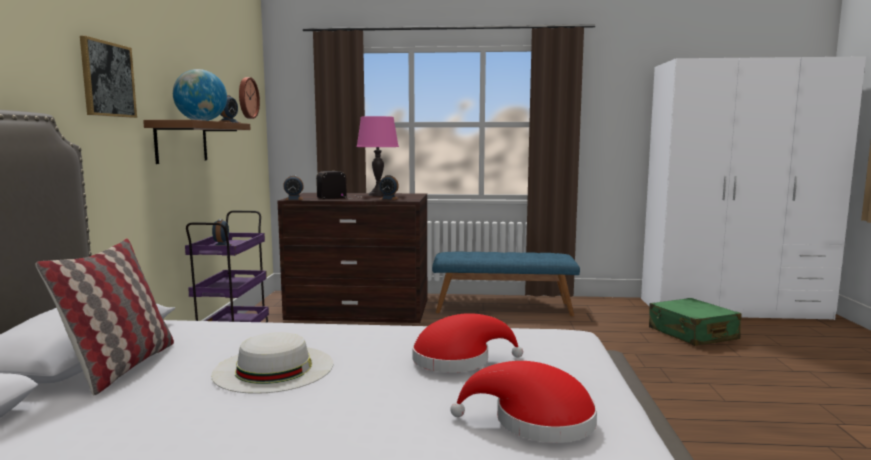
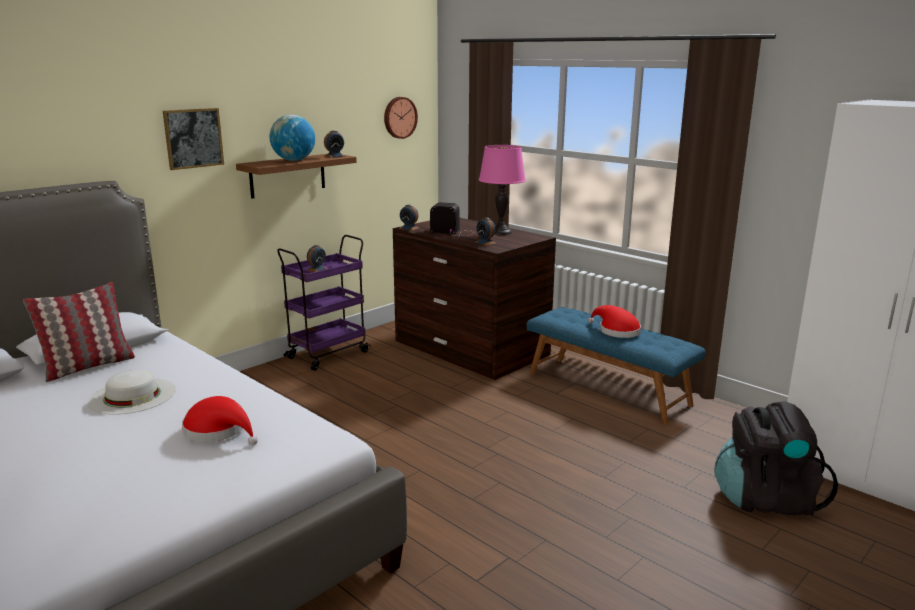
camera: 40 degrees right, 10 degrees up
(535, 421) = (144, 490): red hat -> red hat (616, 331)
(692, 334) = (765, 499): green suitcase -> black backpack

